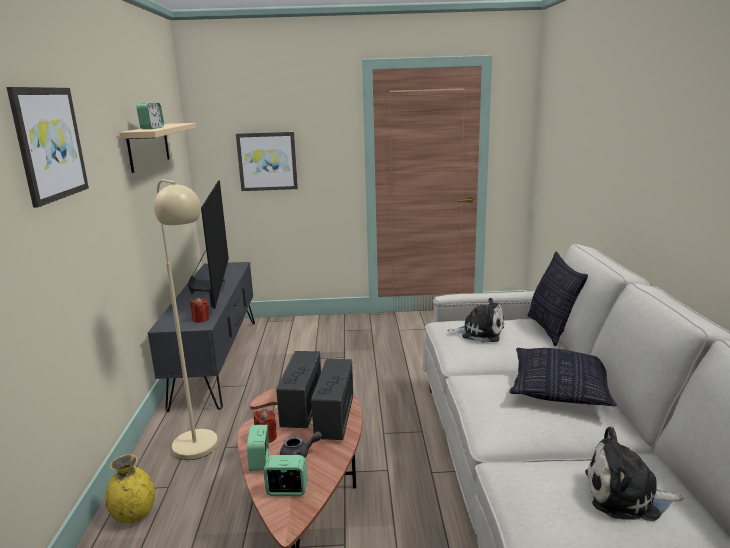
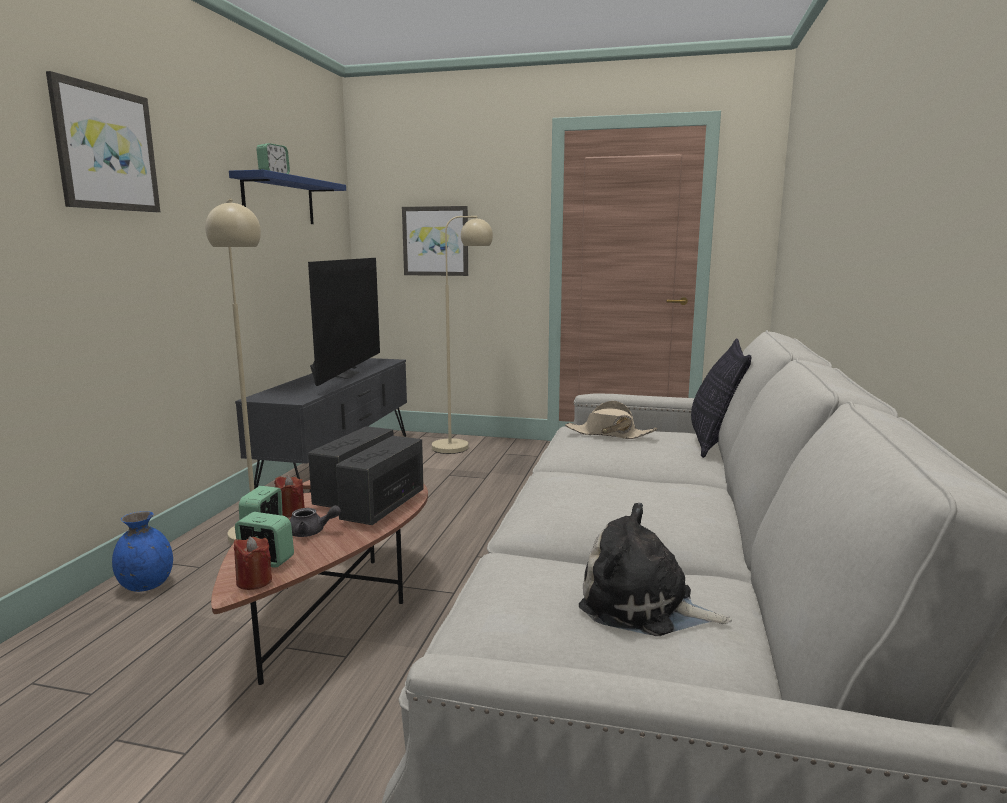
camera: 15 degrees right, 5 degrees down
(133, 514) = (146, 585): yellow vase -> blue vase
(149, 146) = (279, 200): beige shelf -> blue shelf
(201, 319) = (300, 396): red candle -> red candle (254, 581)
(306, 328) = (461, 447): none -> beige floor lamp
(479, 332) = (609, 434): plush toy -> beige hat
(560, 390) = (661, 495): pillow -> none

